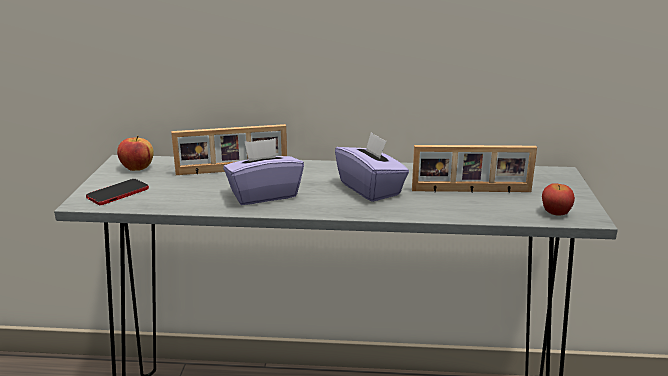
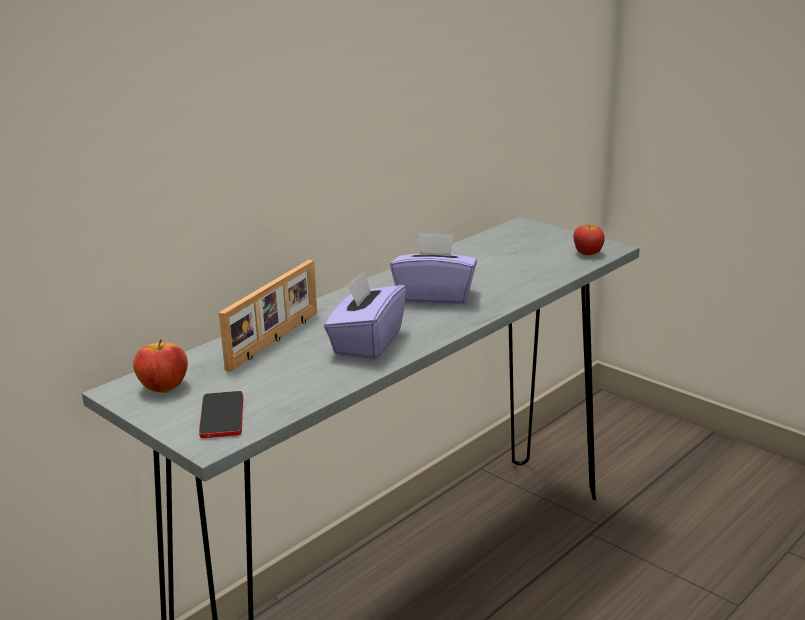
camera: 50 degrees left, 0 degrees up
(471, 191) = (505, 263): picture frame -> none

